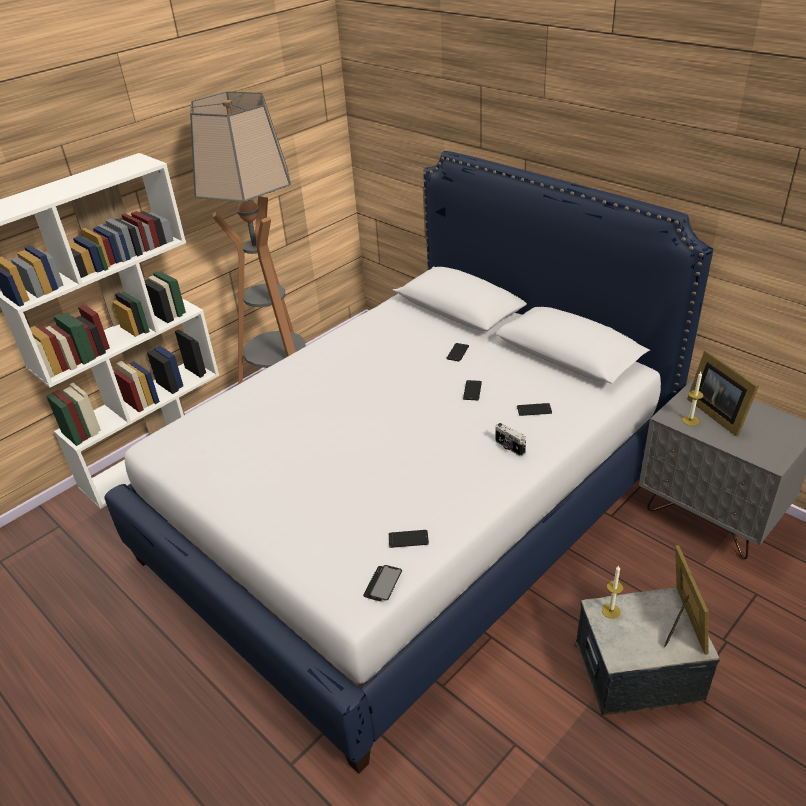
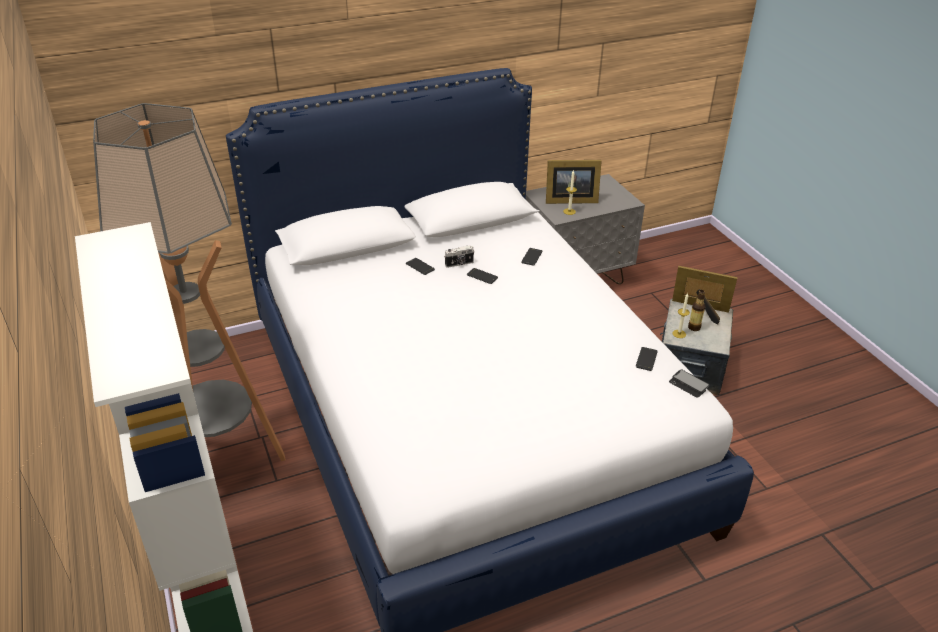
camera: 70 degrees left, 0 degrees up
(509, 447) = (569, 282): camera -> camera (459, 264)
(637, 623) = (694, 327): none -> bottle

